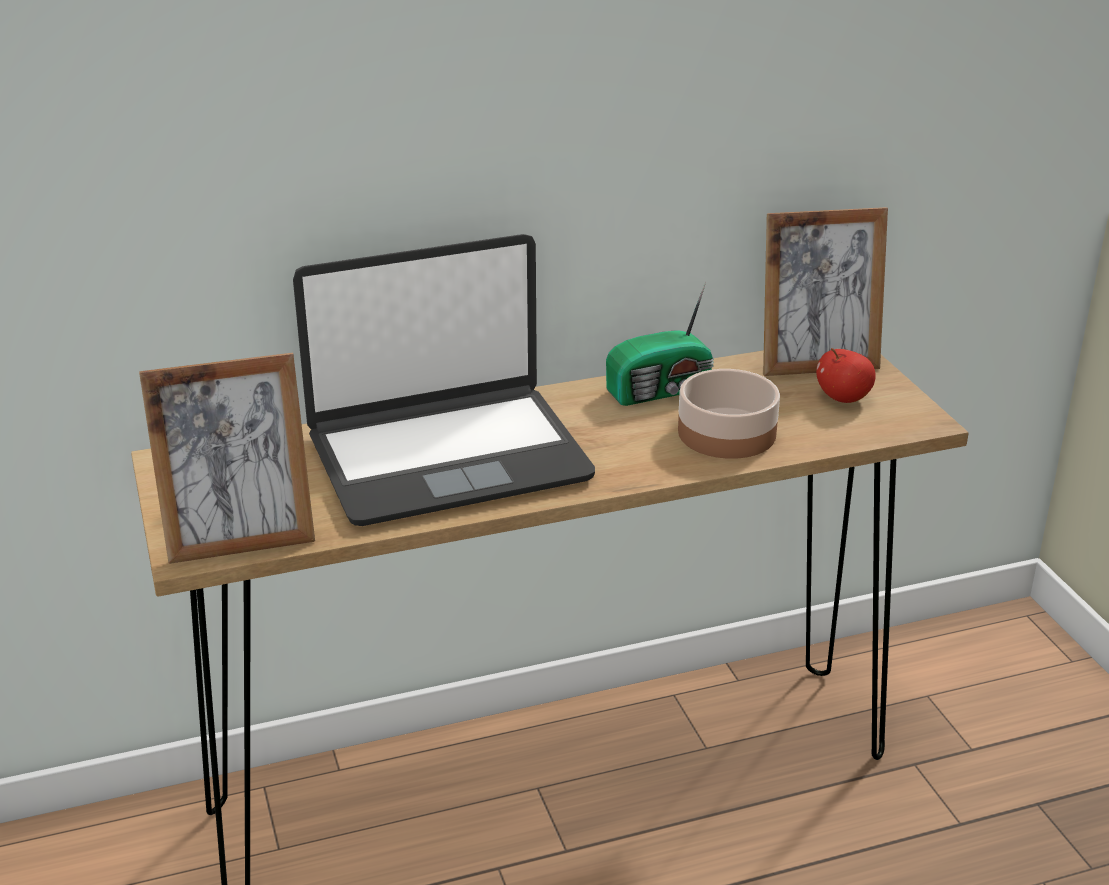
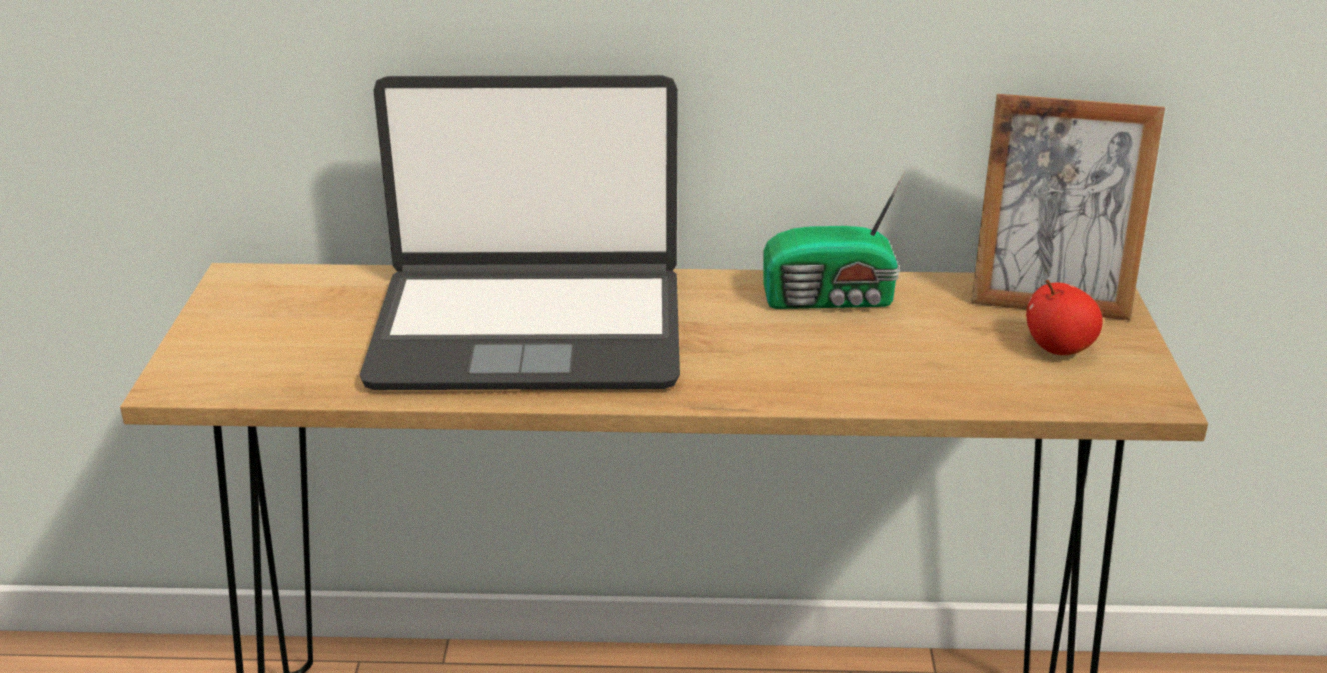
camera: 20 degrees right, 0 degrees up
(240, 541) = (239, 380): picture frame -> none
(726, 434) = (877, 365): bowl -> none

